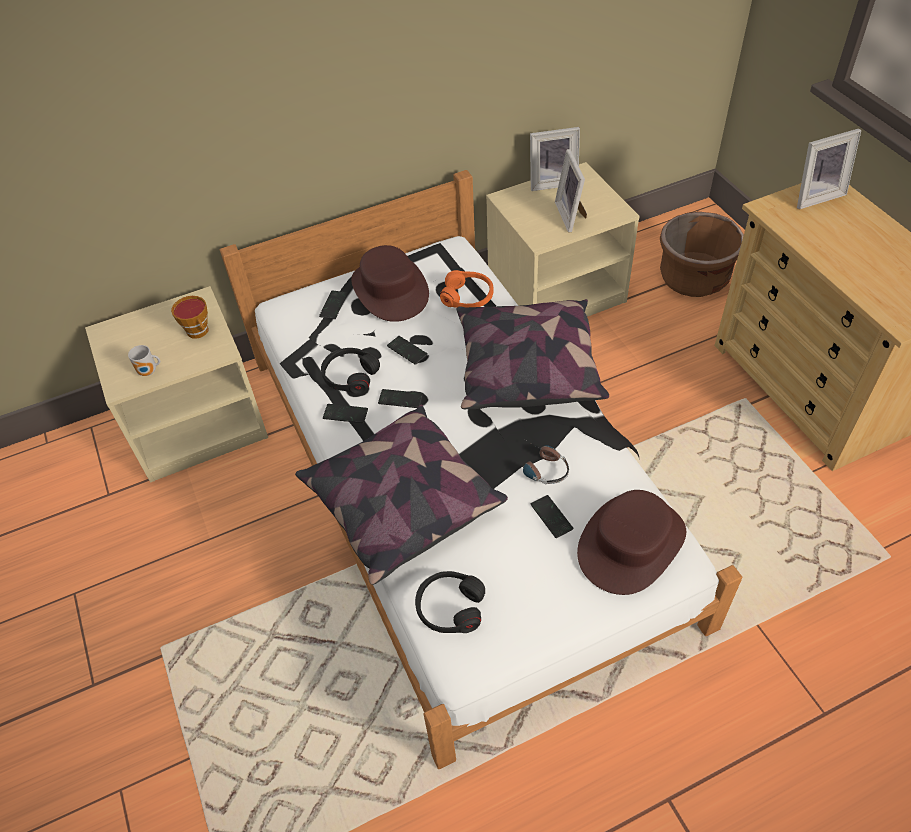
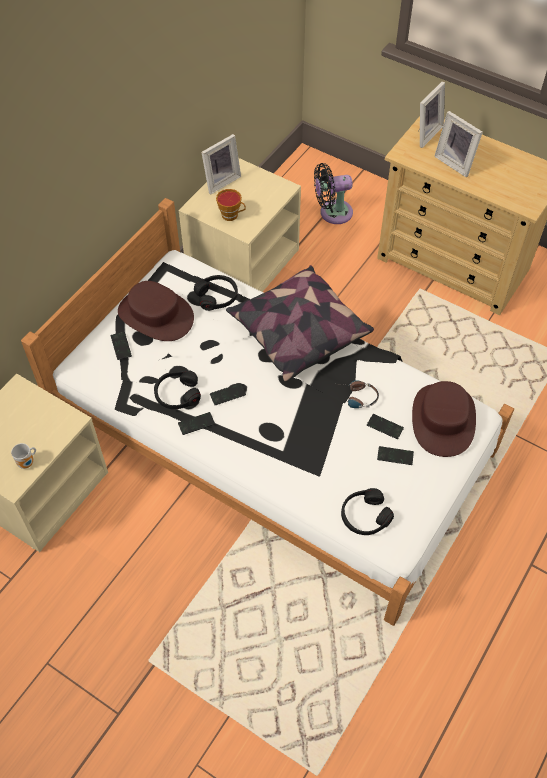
camera: 35 degrees left, 5 degrees up
(199, 332) = (41, 413): cup -> cup (232, 215)
(401, 504) = (283, 467): pillow -> none
(407, 351) = (205, 357): phone -> phone (395, 456)
(467, 297) = (217, 296): orange headphones -> black headphones
(572, 215) = (254, 203): picture frame -> picture frame (456, 162)
(693, 279) = (332, 213): brown planter -> black fan

